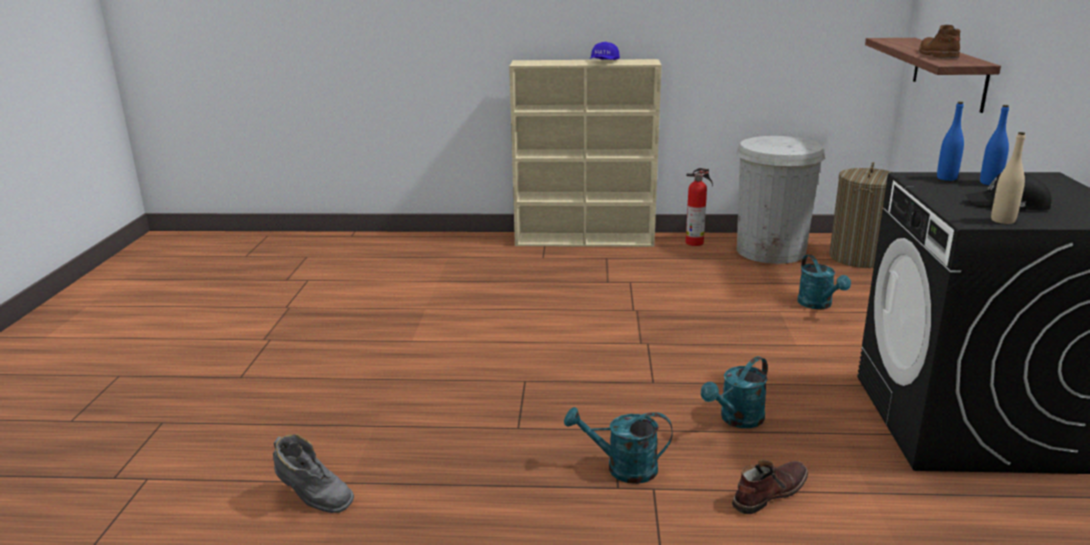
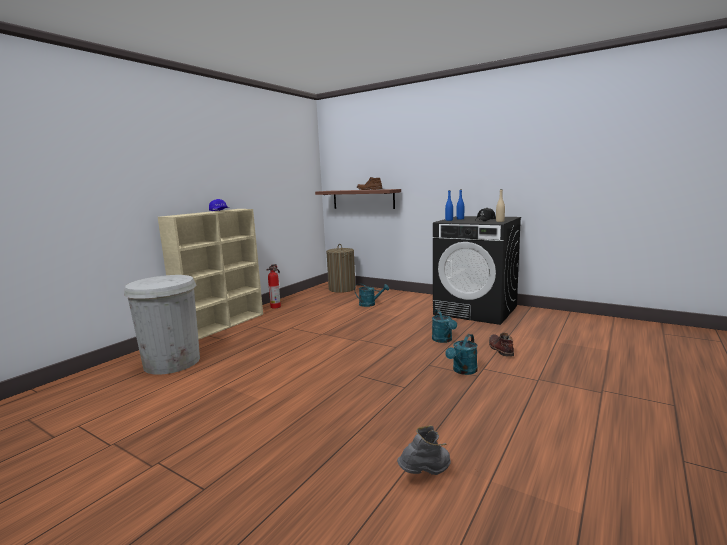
camera: 60 degrees left, 10 degrees down
(770, 251) = (310, 298): white trash can -> white trash can (172, 362)

